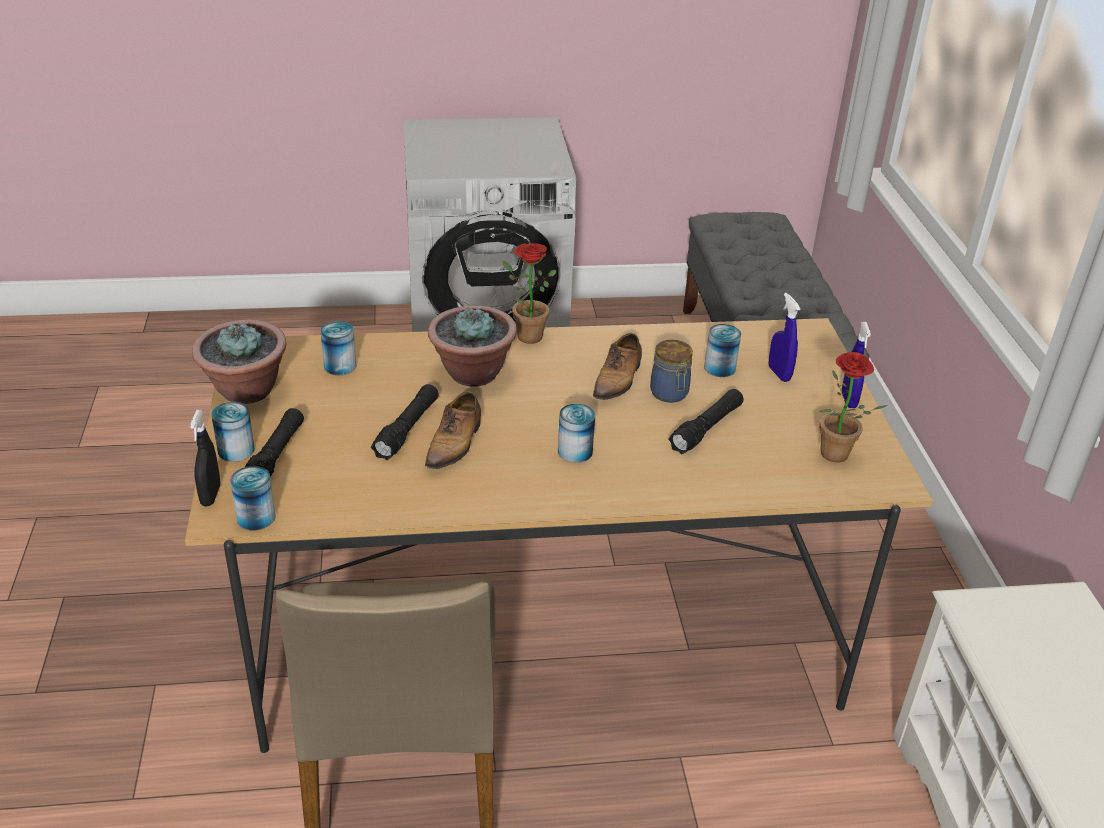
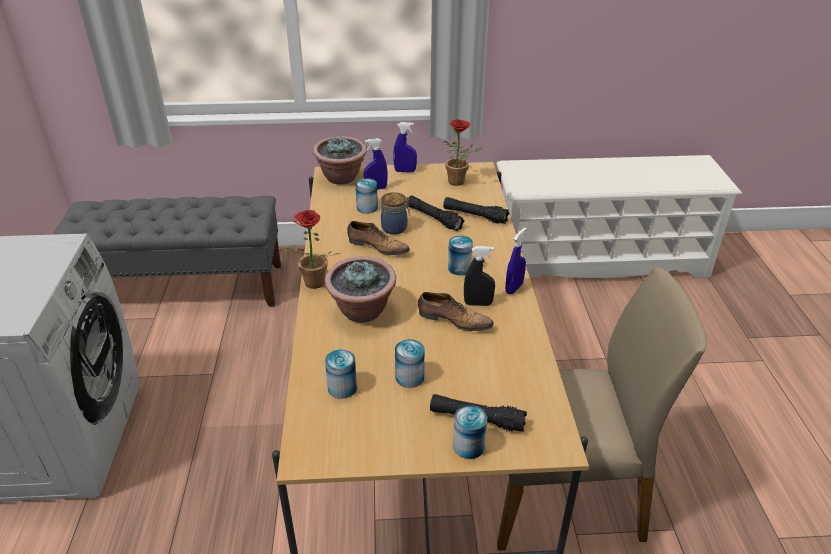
camera: 85 degrees left, 0 degrees up
(210, 495) = (532, 455): black spray bottle -> black spray bottle (478, 303)
(246, 391) = (377, 450): potted plant -> potted plant (342, 178)
(256, 517) = (554, 423): can -> can (409, 377)
(407, 429) = (436, 344): black flashlight -> black flashlight (475, 216)
(529, 501) = (514, 288): none -> blue spray bottle

